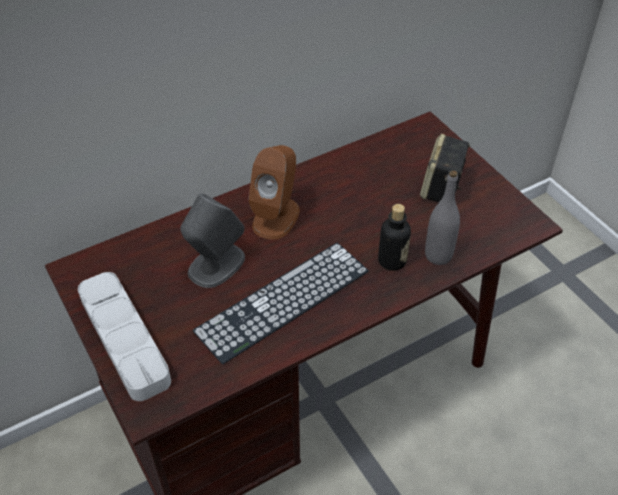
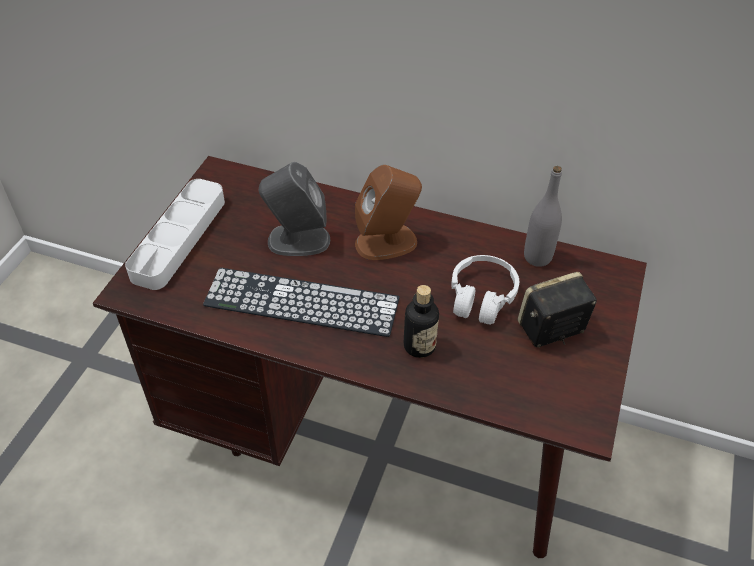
camera: 50 degrees right, 0 degrees up
(380, 202) = (481, 297): none -> white headphones
(438, 255) = (462, 375): grey bottle -> grey bottle (537, 257)

